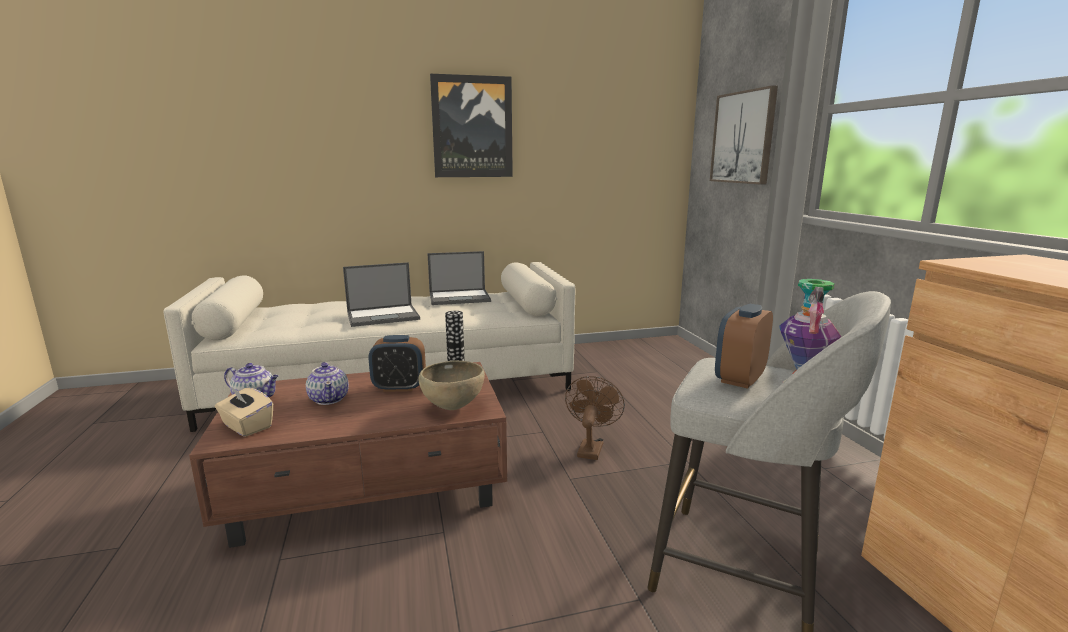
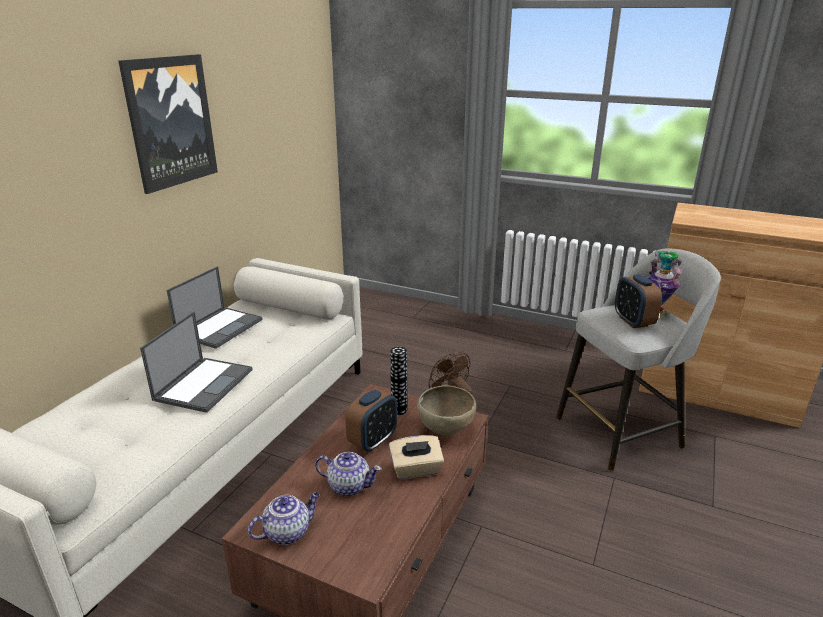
camera: 50 degrees left, 10 degrees up
(246, 426) = (352, 552): beige tissue box -> beige tissue box (416, 470)
(743, 137) = (409, 104): picture -> none

